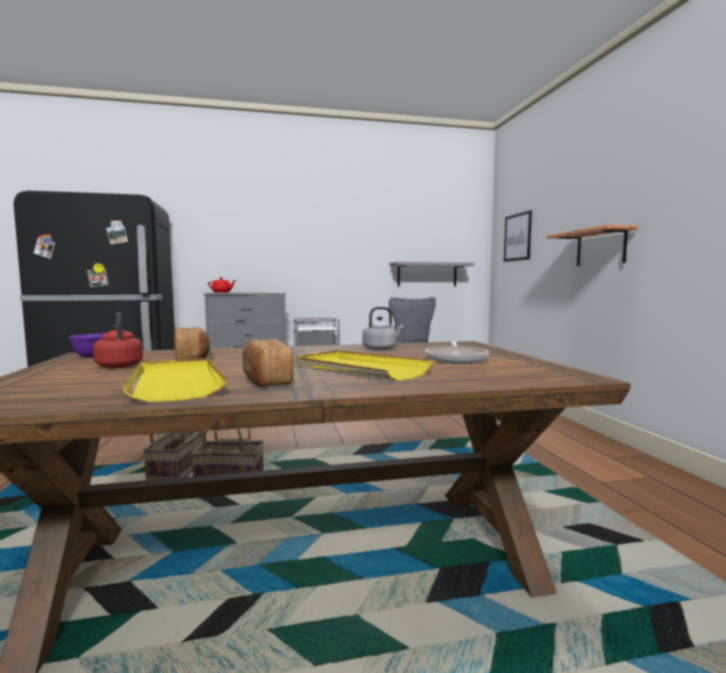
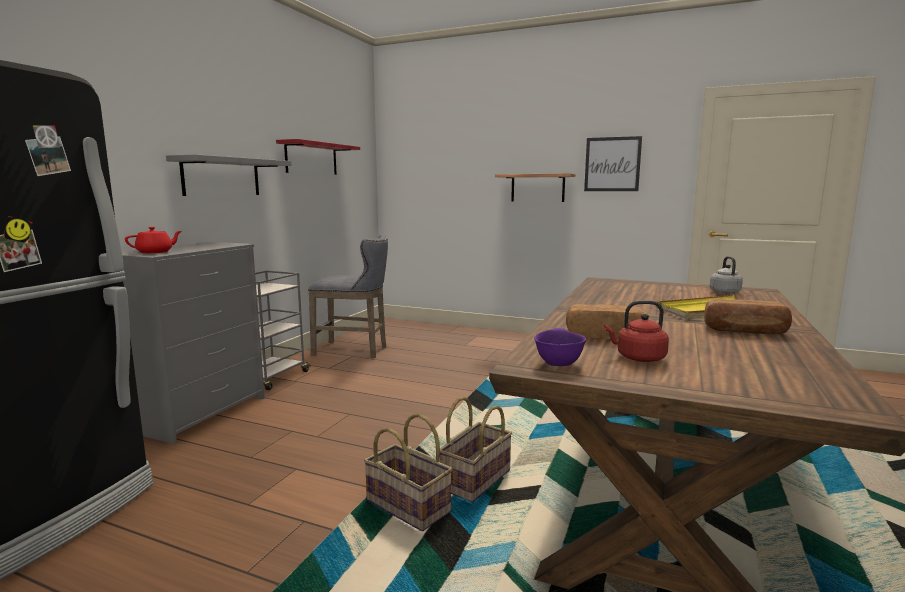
camera: 55 degrees left, 5 degrees up
(176, 383) = (750, 349): yellow tray -> none
(381, 349) = (608, 295): grey kettle -> grey kettle (724, 291)
(397, 235) = (311, 158): none -> red shelf
(427, 274) = (337, 206): grey shelf -> grey shelf (221, 177)
(456, 359) = (679, 293): frying pan -> none
(517, 237) = (424, 168): picture -> picture (612, 164)

